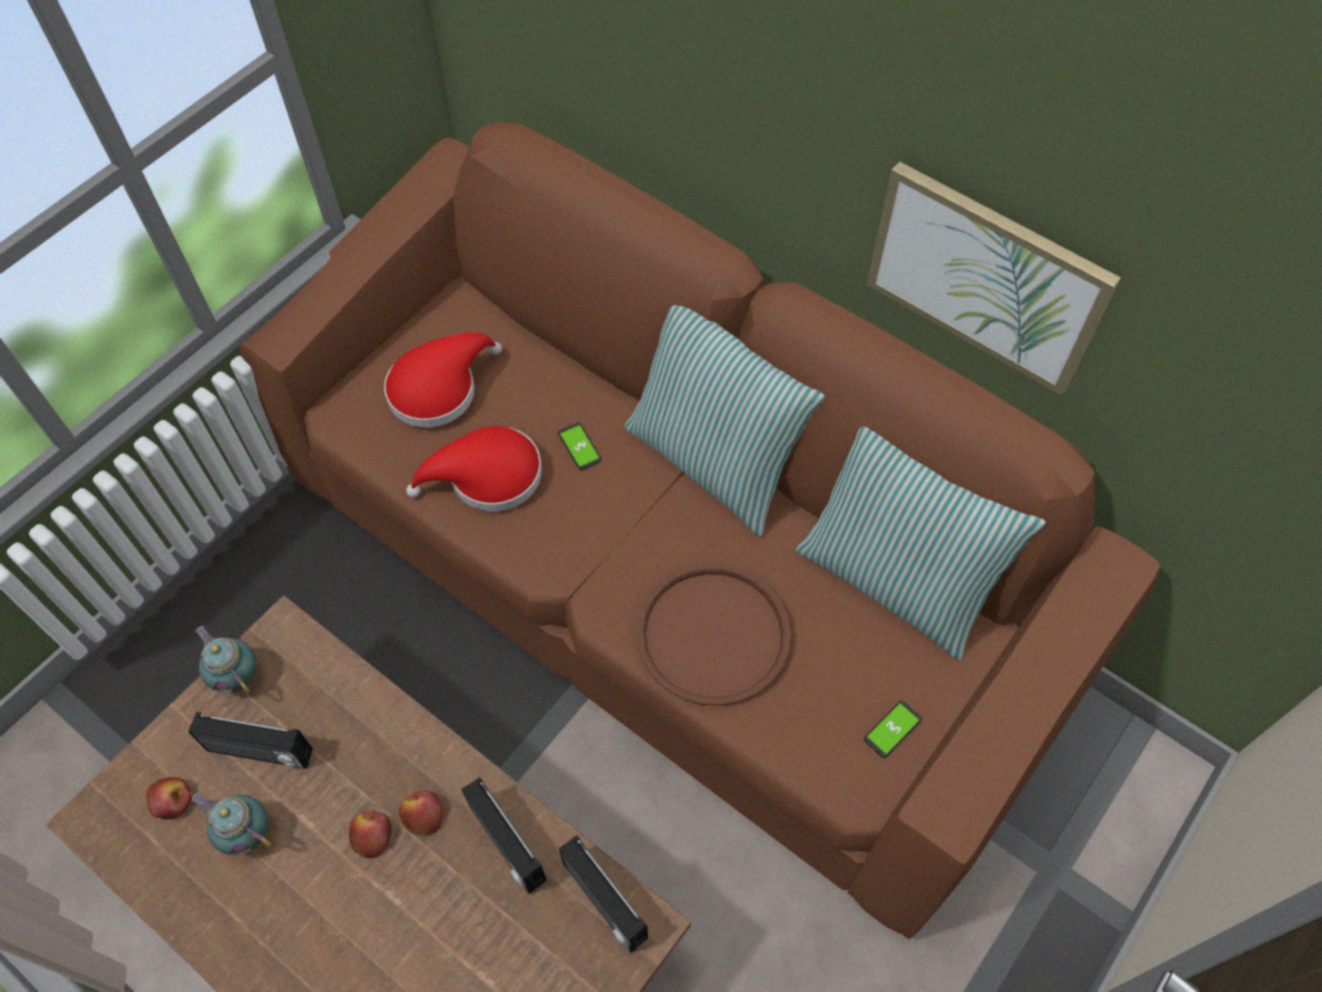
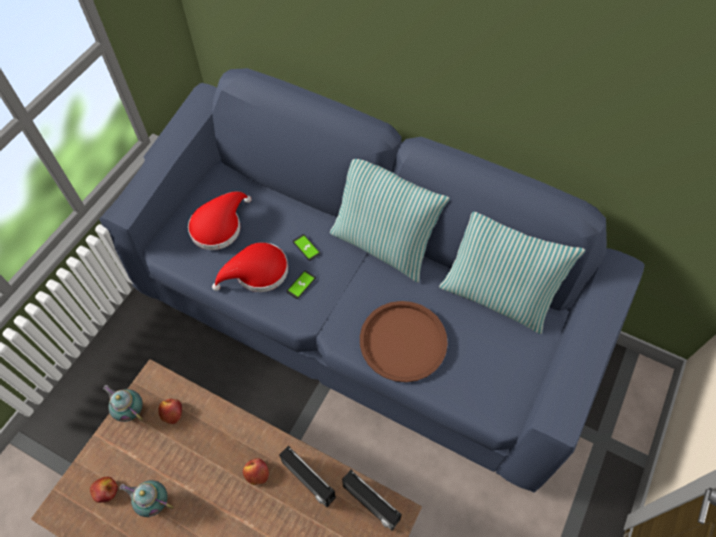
camera: 10 degrees left, 0 degrees up
(259, 752) = (153, 453): radio -> none
(371, 835) = (229, 490): apple -> apple (171, 412)
(662, 579) = (358, 315): brown sofa -> blue sofa
(892, 729) = (513, 378): phone -> phone (301, 285)
(986, 277) = (535, 117): picture -> none

